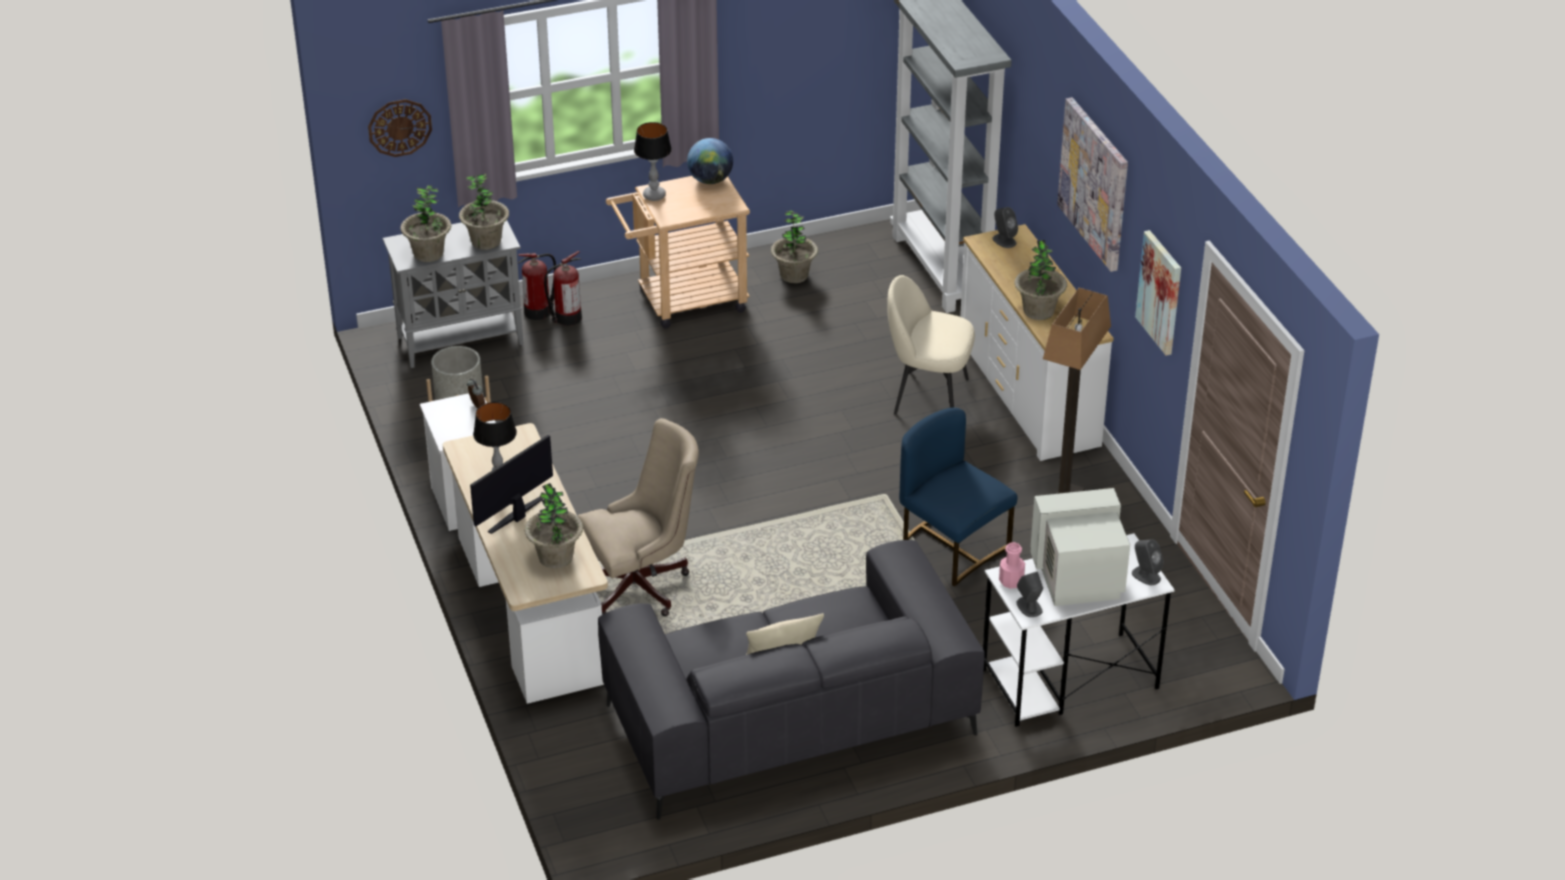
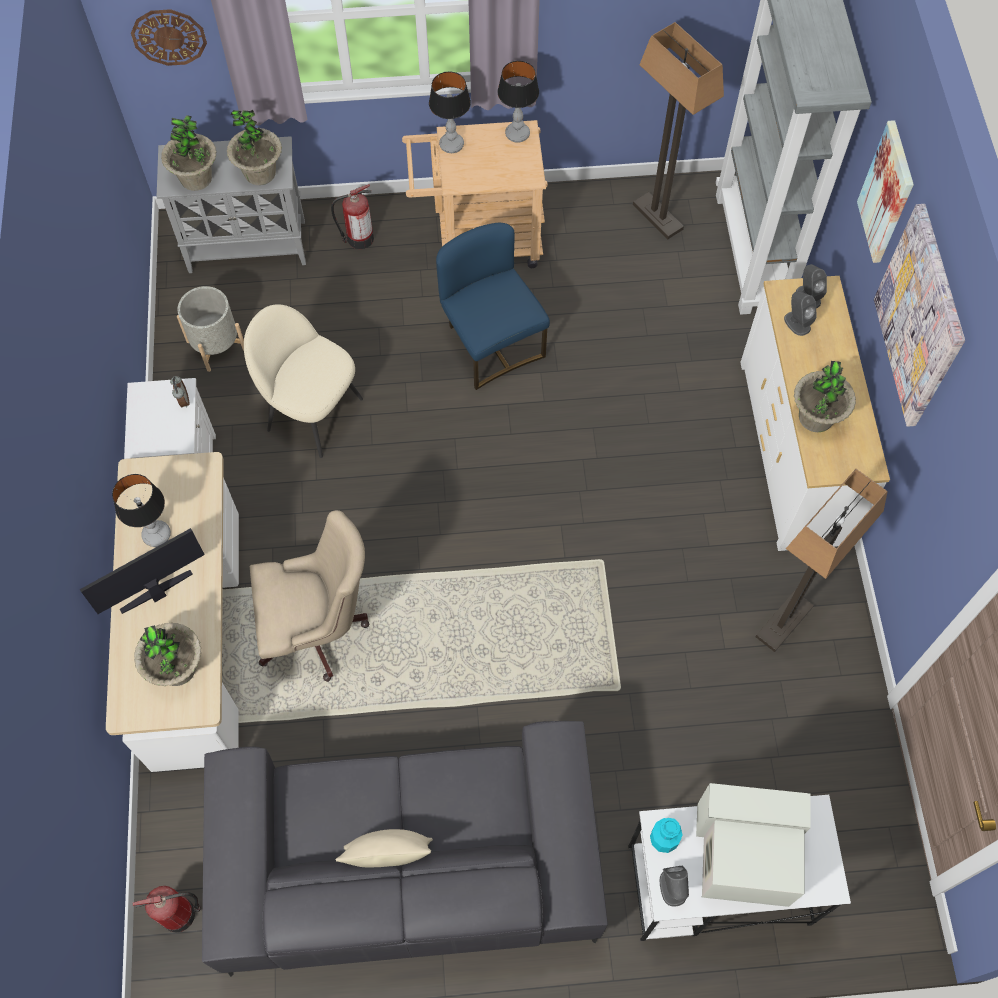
camera: 15 degrees right, 25 degrees up
(539, 311) = (334, 224): fire extinguisher -> fire extinguisher (180, 913)
(710, 180) = (518, 134): globe -> table lamp
(794, 275) = (600, 228): potted plant -> none
(845, 259) = (658, 217): none -> floor lamp
(928, 395) = (688, 428): beige chair -> beige chair (312, 412)
(952, 547) = (650, 654): blue chair -> blue chair (491, 343)
(1011, 581) = (664, 838): pink bottle -> turquoise bottle
(1145, 575) = (823, 870): grey speaker -> grey speaker (797, 323)
(1160, 292) = (954, 505): picture -> picture (887, 193)

